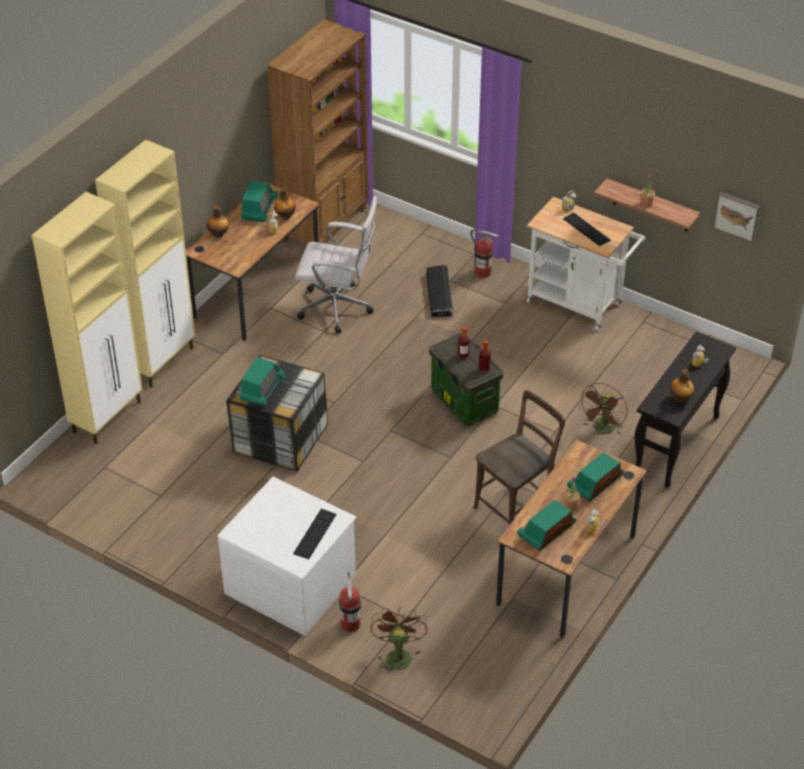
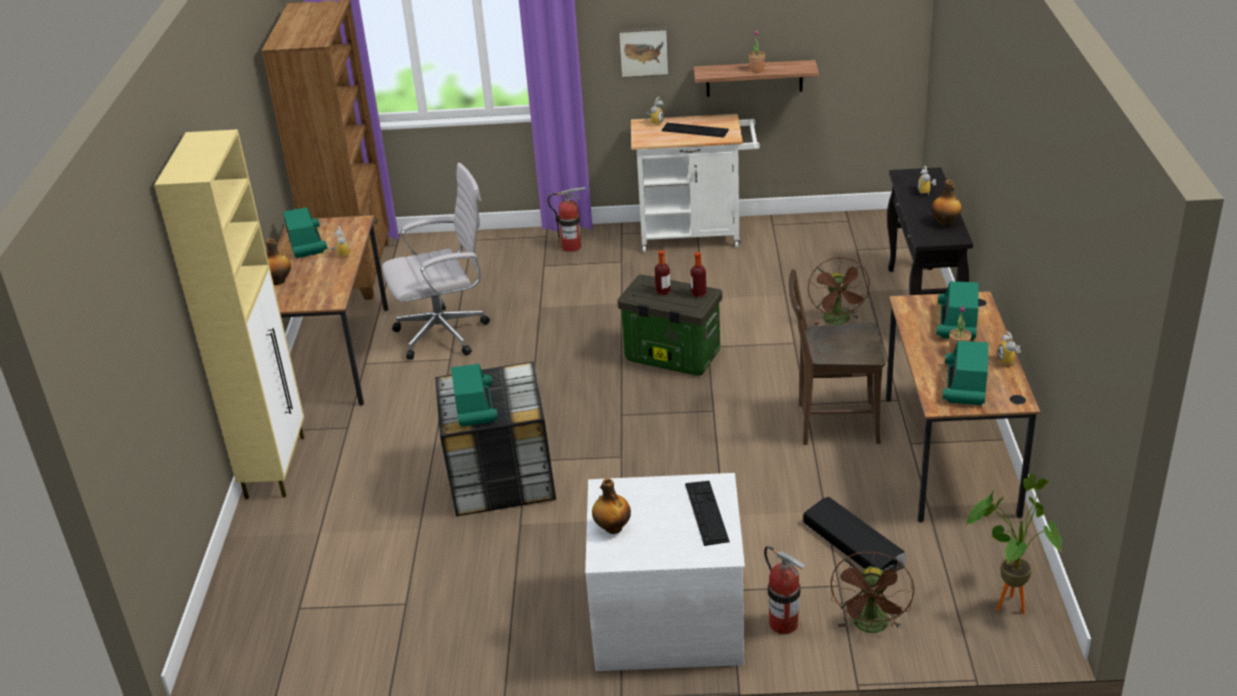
camera: 30 degrees left, 10 degrees down
(108, 416) = (254, 552): beige cabinet -> none
(285, 216) = (345, 238): bottle -> bottle (612, 528)
(397, 654) = (871, 627): brown fan -> brown fan turned 135 degrees counterclockwise
(439, 294) = (545, 280): black storage box -> black storage box (852, 542)
(491, 684) = (1005, 602): none -> potted plant
(516, 507) = (832, 423): brown chair -> brown chair turned 105 degrees counterclockwise
(737, 215) = (860, 43): picture -> picture (643, 51)

